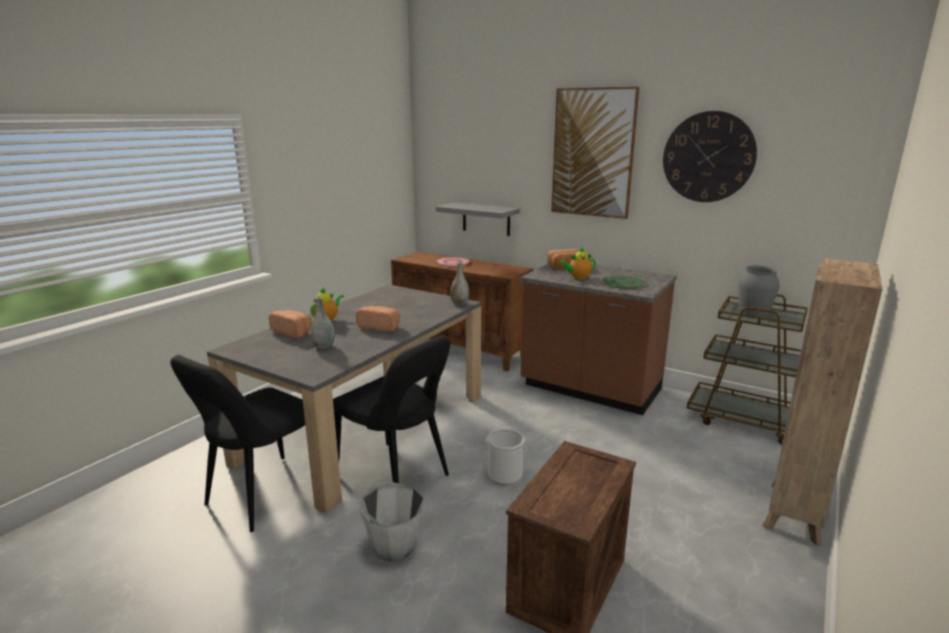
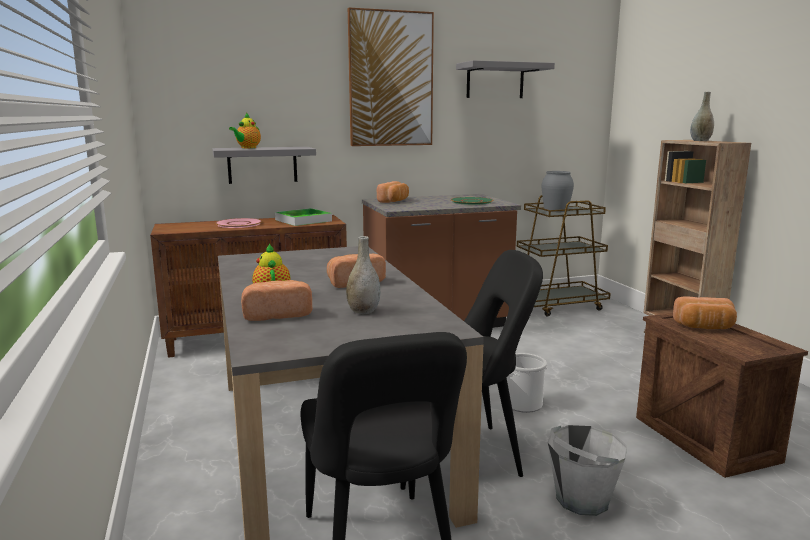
camera: 50 degrees left, 5 degrees down
(459, 303) = (355, 250): grey vase -> grey vase (700, 141)
(495, 269) = (303, 220): none -> tray
(578, 278) = (430, 204): teapot -> teapot (247, 148)
(578, 474) = (704, 327): none -> bread
(708, 157) = (495, 81): wall clock -> grey shelf

